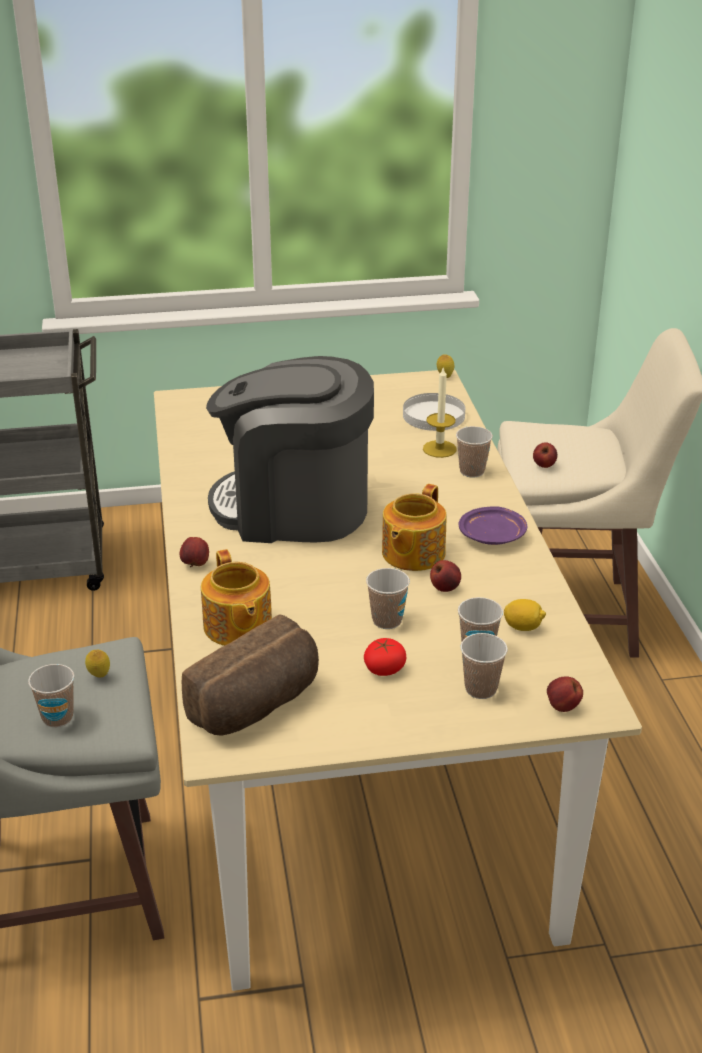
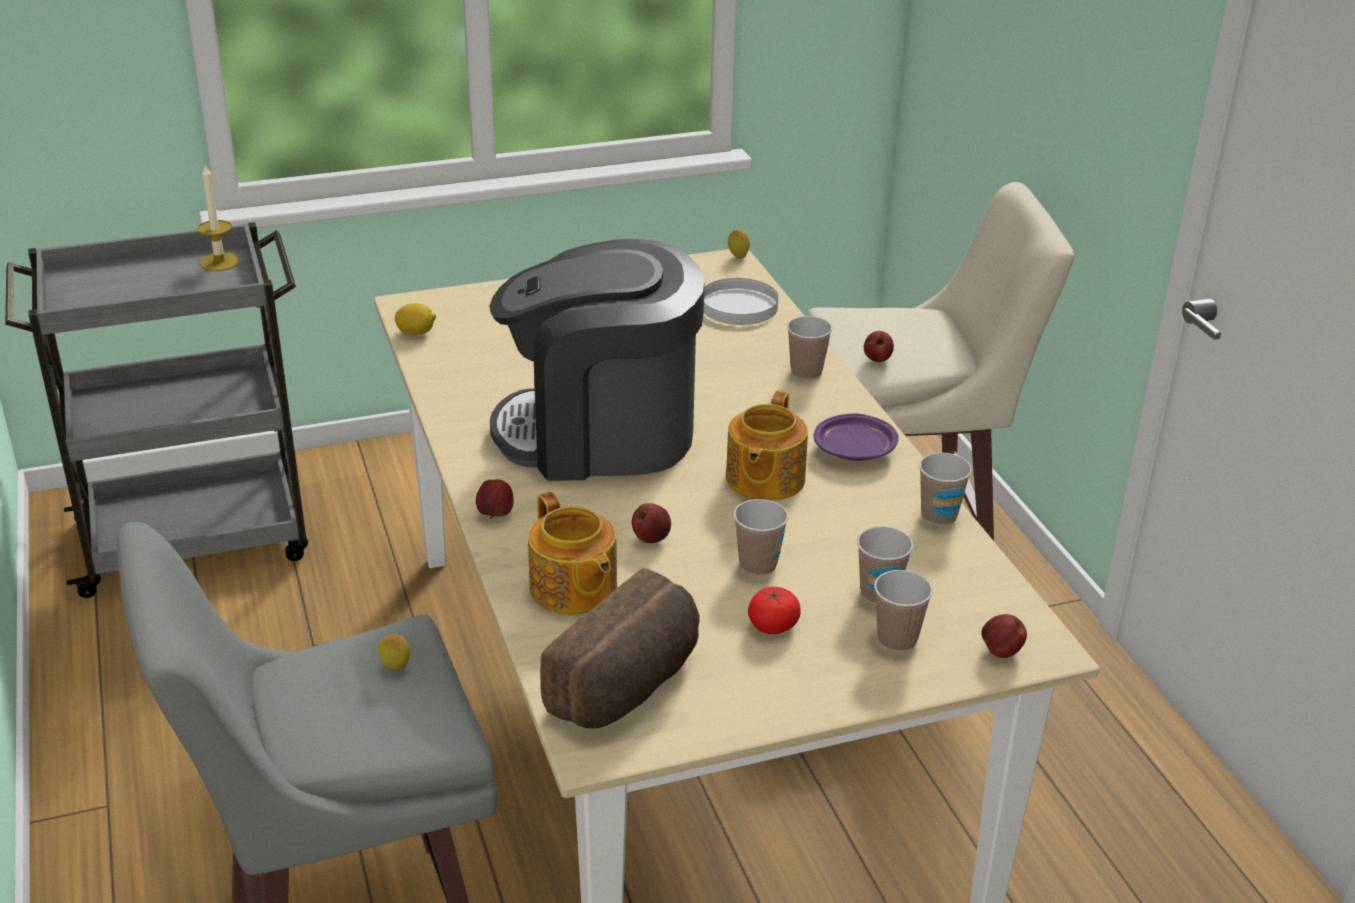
camera: 10 degrees left, 0 degrees up
(57, 717) = (356, 727): cup -> cup (939, 516)
(439, 449) = (758, 347): candle -> candle (219, 262)
(444, 588) = (816, 519): apple -> apple (651, 539)
(523, 627) = (925, 559): lemon -> lemon (416, 333)

